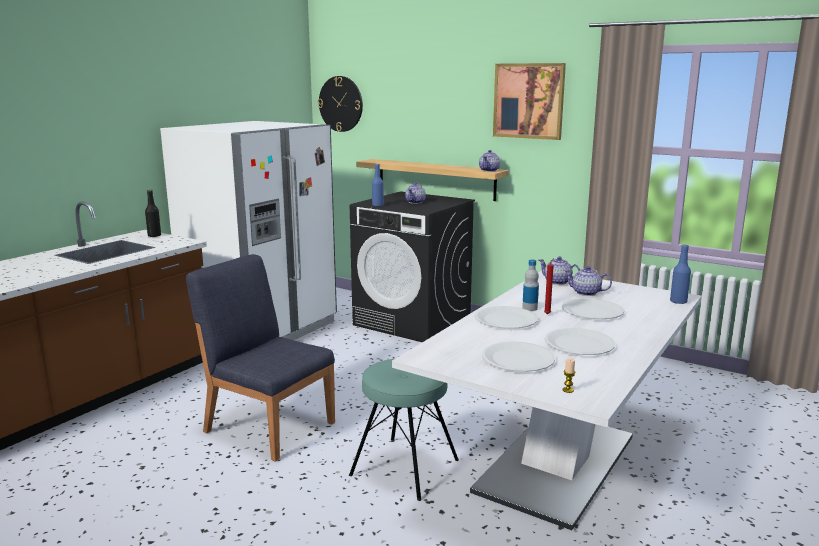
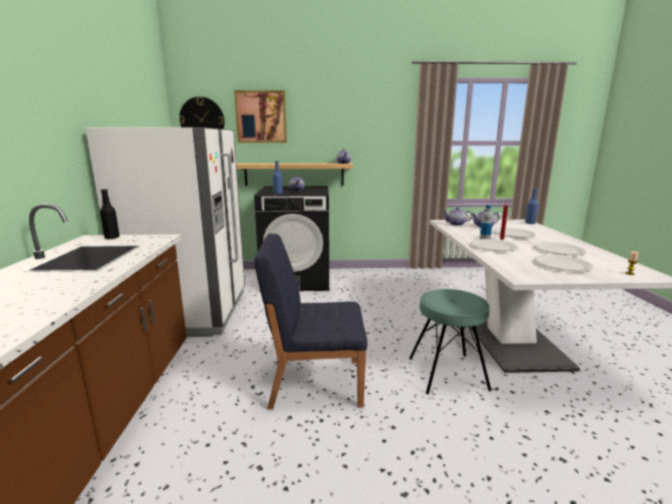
camera: 35 degrees left, 0 degrees up
(528, 101) = (365, 114): picture -> picture (261, 117)

